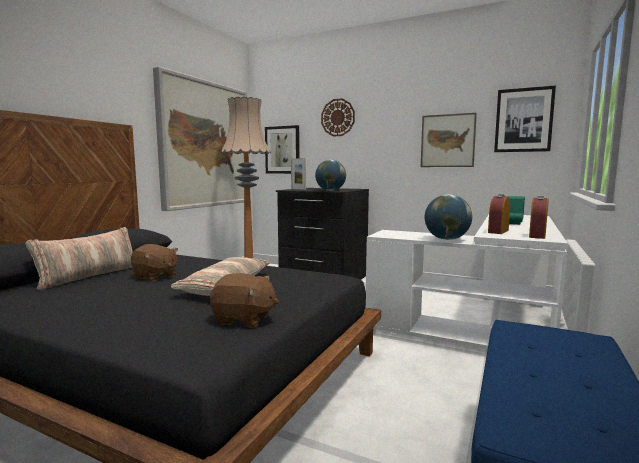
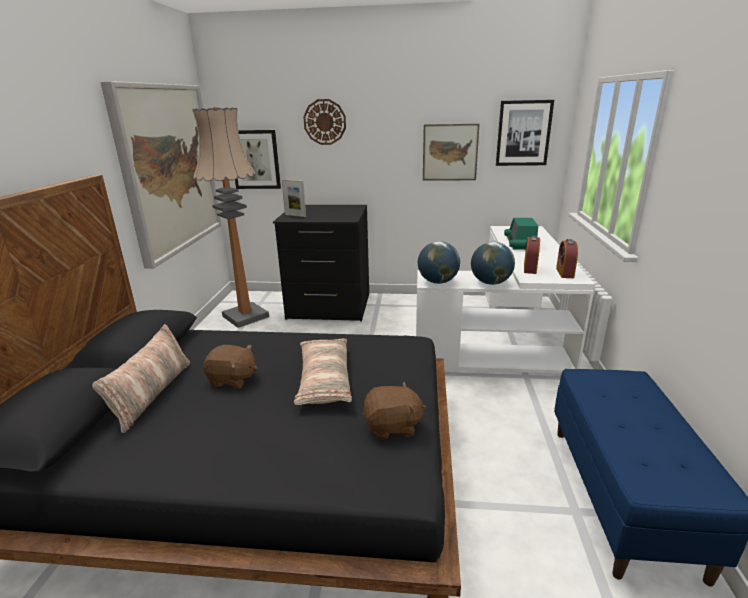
camera: 20 degrees left, 15 degrees up
(330, 190) = (338, 218): globe -> globe (437, 282)

